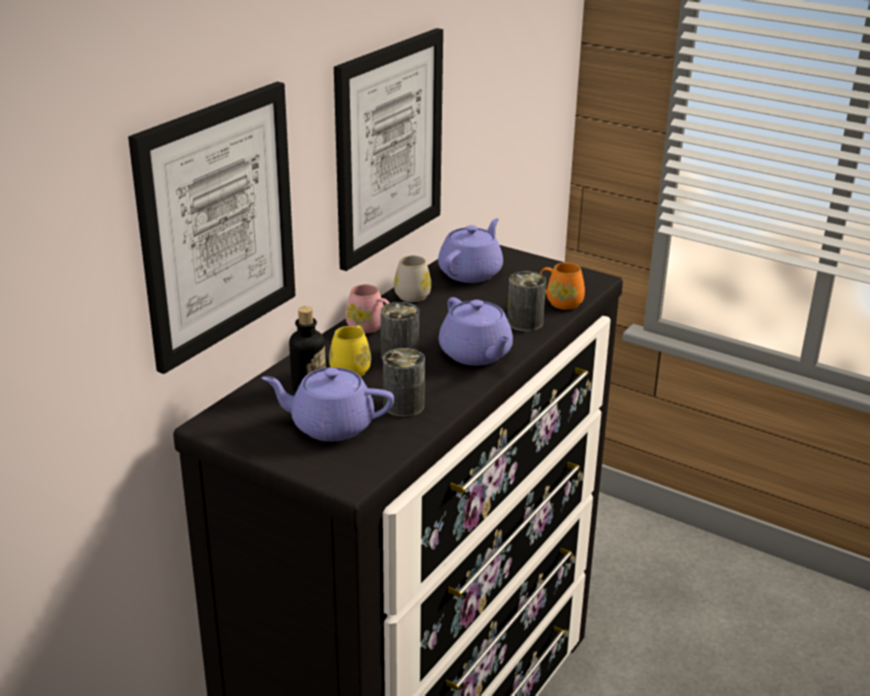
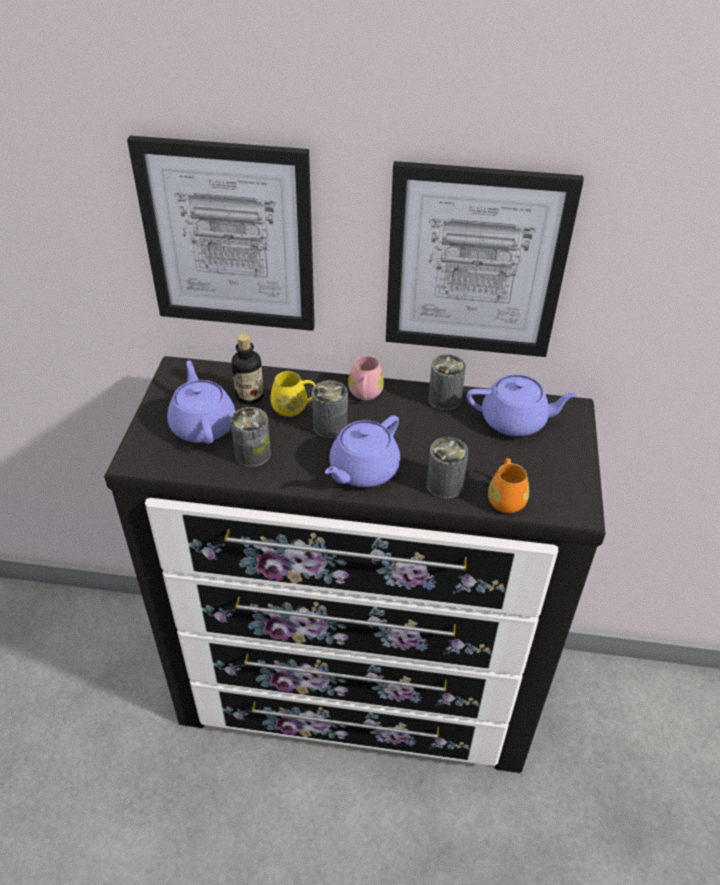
camera: 65 degrees right, 15 degrees up
(414, 293) = (444, 399): white mug -> can

